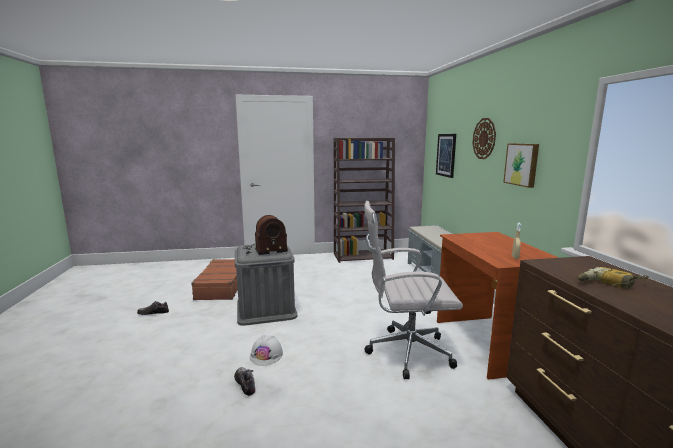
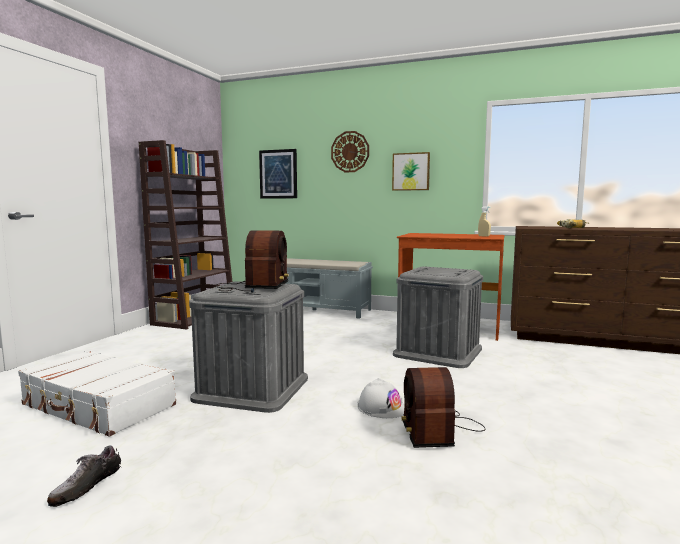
camera: 60 degrees left, 5 degrees down
(221, 286) = (98, 406): brown suitcase -> white suitcase
(245, 384) = (438, 429): shoe -> radio
(405, 352) = (438, 351): white office chair -> grey storage box

